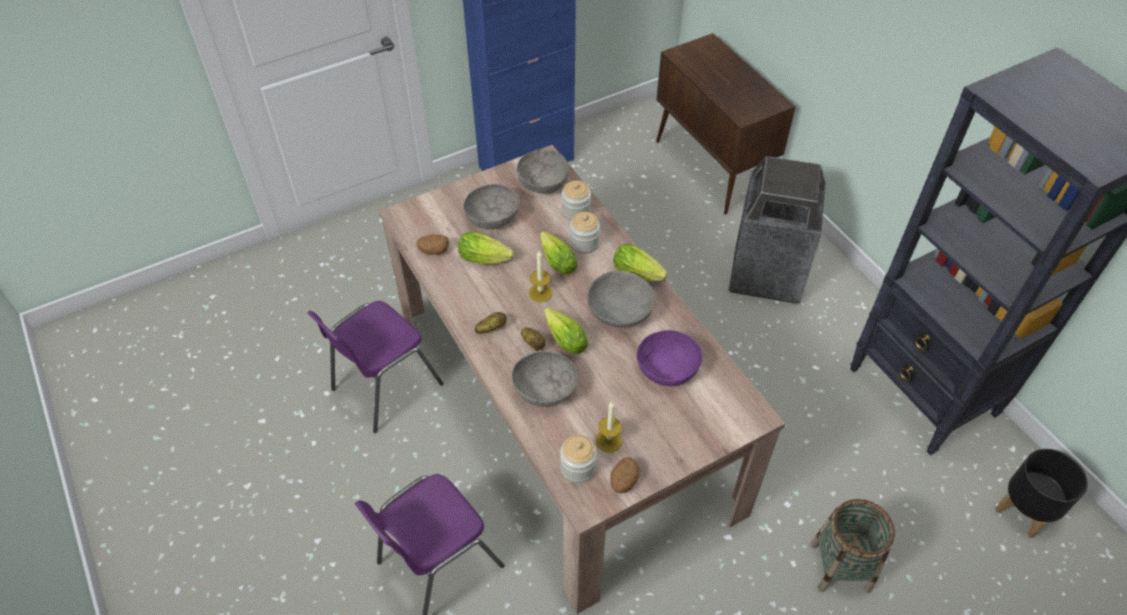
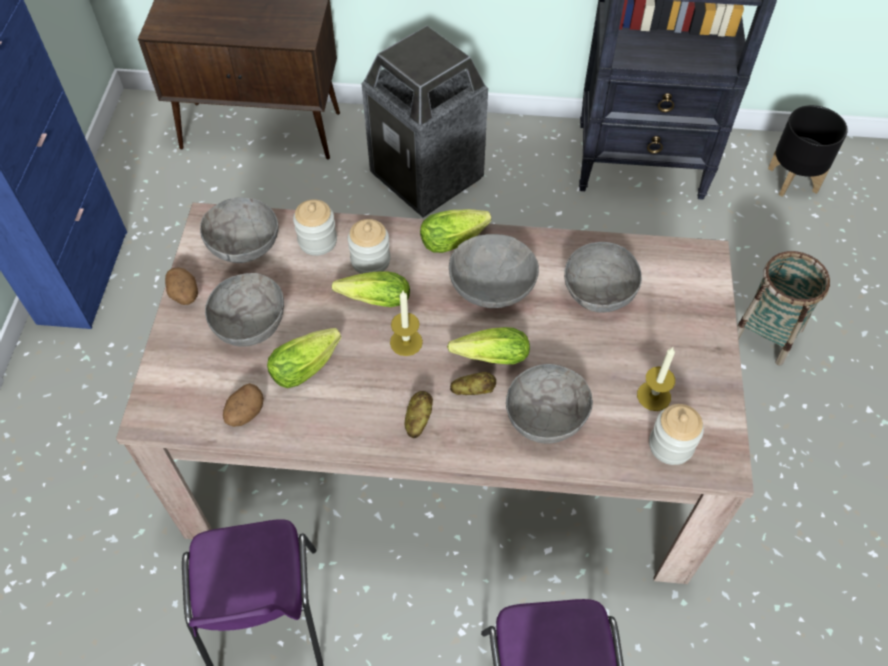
camera: 55 degrees left, 5 degrees up
(623, 482) = (714, 414): potato -> potato (185, 295)
(667, 369) = (599, 291): purple bowl -> grey bowl

